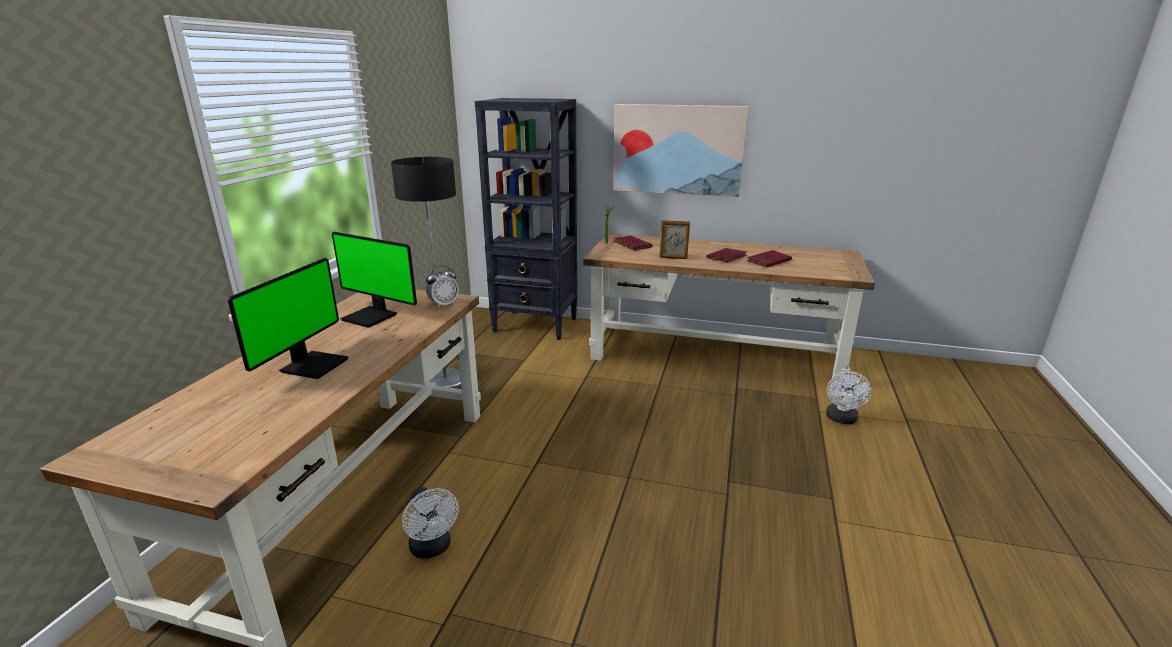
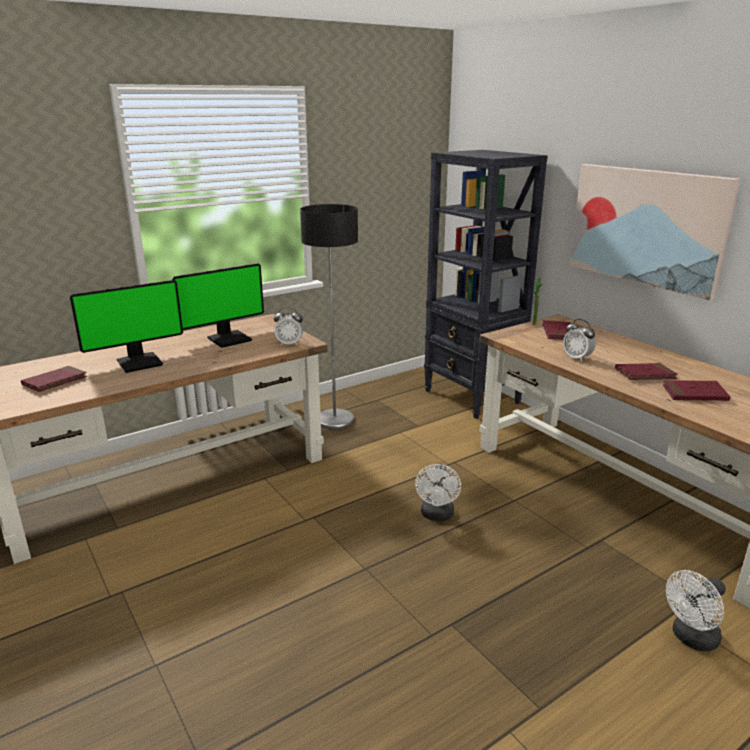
camera: 40 degrees right, 0 degrees up
(240, 416) = (55, 381): none -> red book
(372, 317) = (229, 339): monitor -> monitor turned 105 degrees counterclockwise
(432, 548) = (167, 542): white fan -> white fan (437, 515)
(673, 258) = (577, 358): picture frame -> alarm clock

